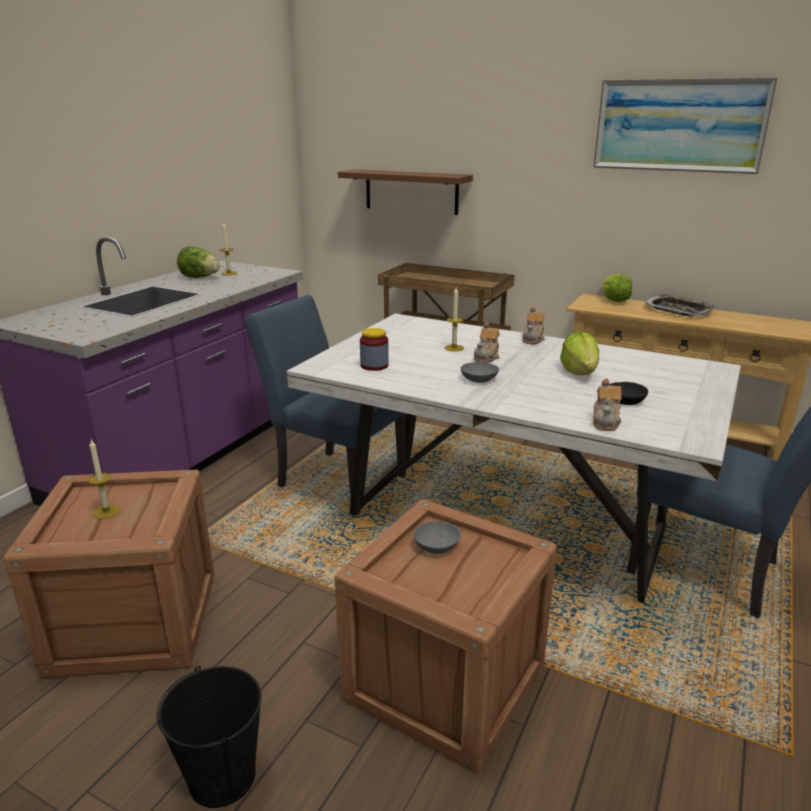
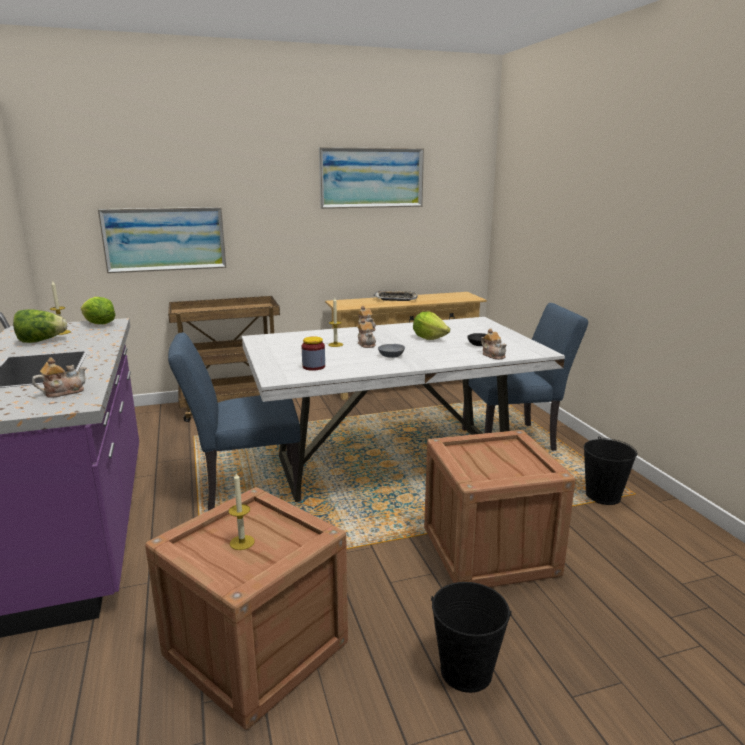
camera: 45 degrees left, 5 degrees down
(104, 324) = (63, 392): none -> teapot
(411, 191) = (165, 239): brown shelf -> picture
(437, 545) = (475, 456): grey bowl -> none
(614, 301) = (352, 301): lettuce -> lettuce (99, 324)
(725, 722) = (602, 496): none -> black bucket

